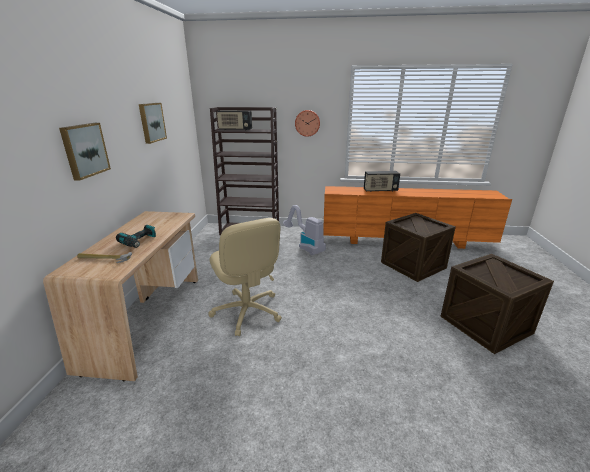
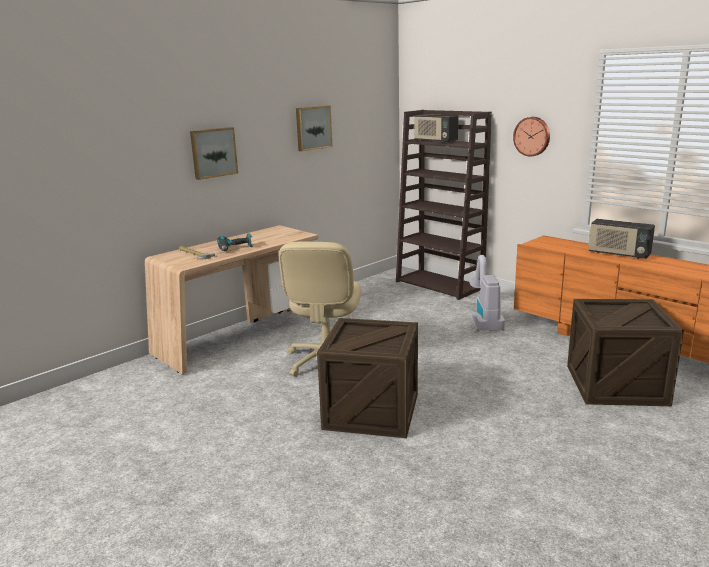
camera: 40 degrees right, 5 degrees down
(485, 324) = (607, 482): crate -> crate (371, 411)

